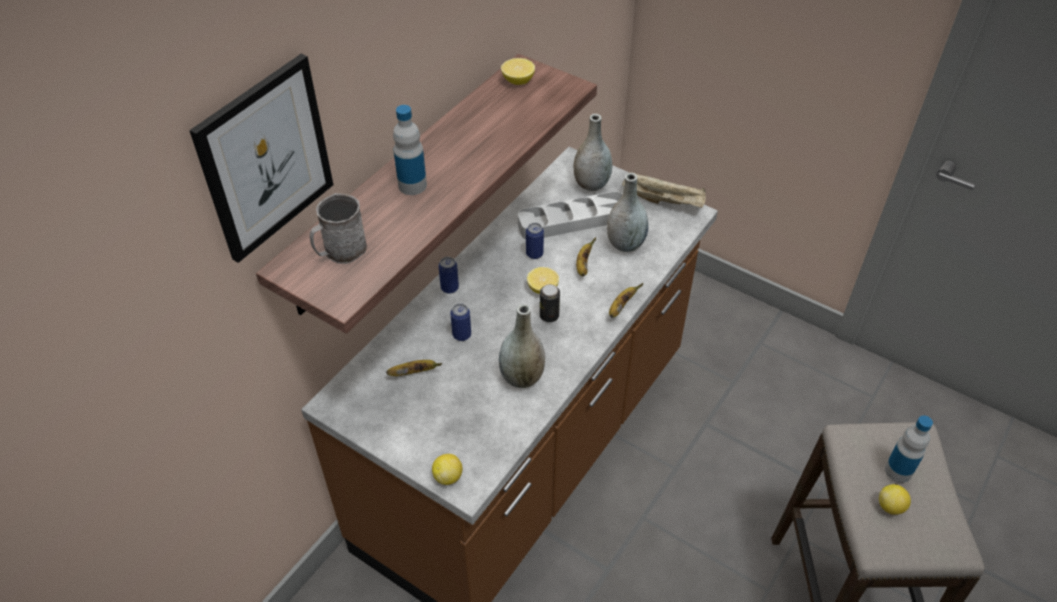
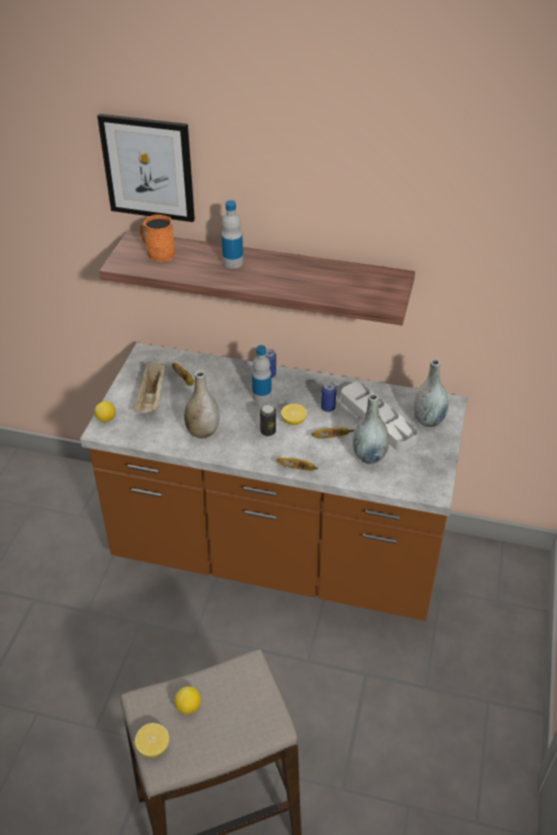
camera: 70 degrees right, 5 degrees down
(340, 251) = (157, 252): grey mug -> orange mug
(461, 335) = (228, 392): can -> none
(518, 81) = (378, 278): lemon -> lemon (153, 746)
(664, 200) = (438, 469): beige tray -> beige tray (152, 397)
(898, 471) = (228, 709): bottle -> bottle (262, 396)

